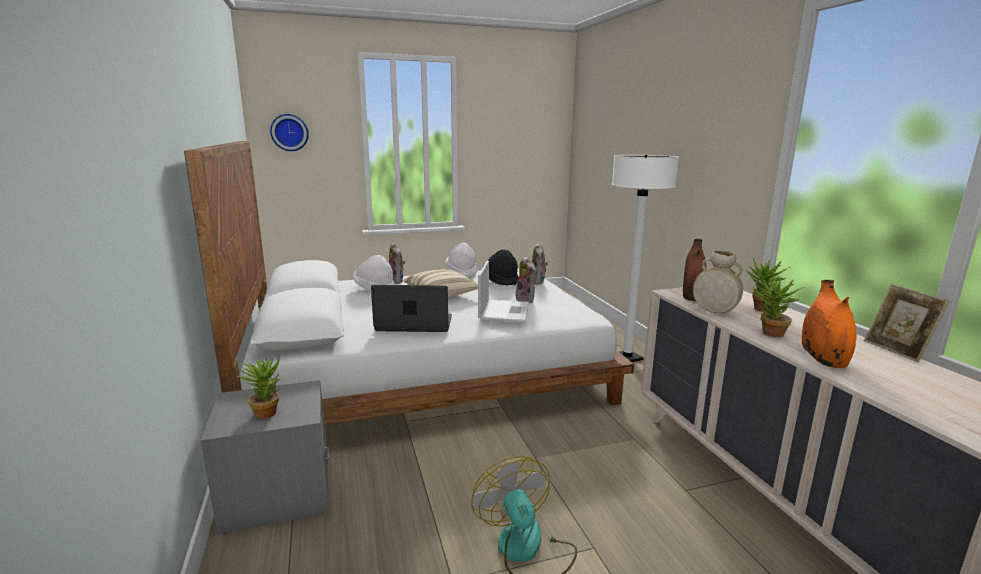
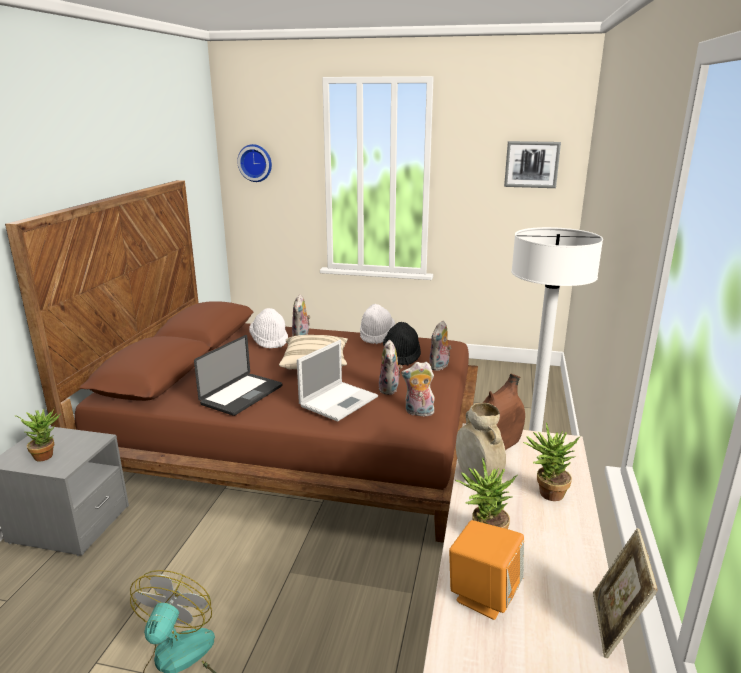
camera: 30 degrees right, 5 degrees up
(414, 324) = (242, 395): laptop -> laptop turned 90 degrees clockwise
(426, 372) = (296, 439): white bed -> brown bed
(534, 130) = (531, 164): none -> picture
(568, 308) = (418, 413): none -> plush toy
(822, 357) = (483, 595): orange vase -> orange speaker

